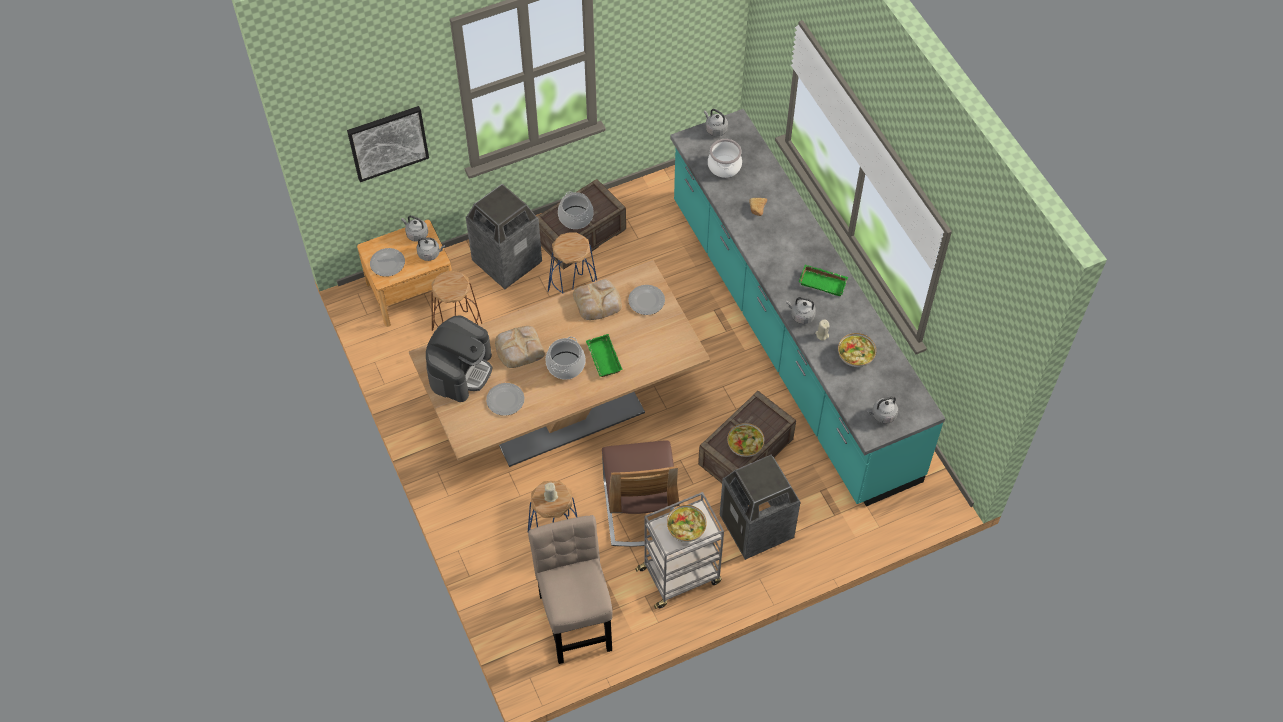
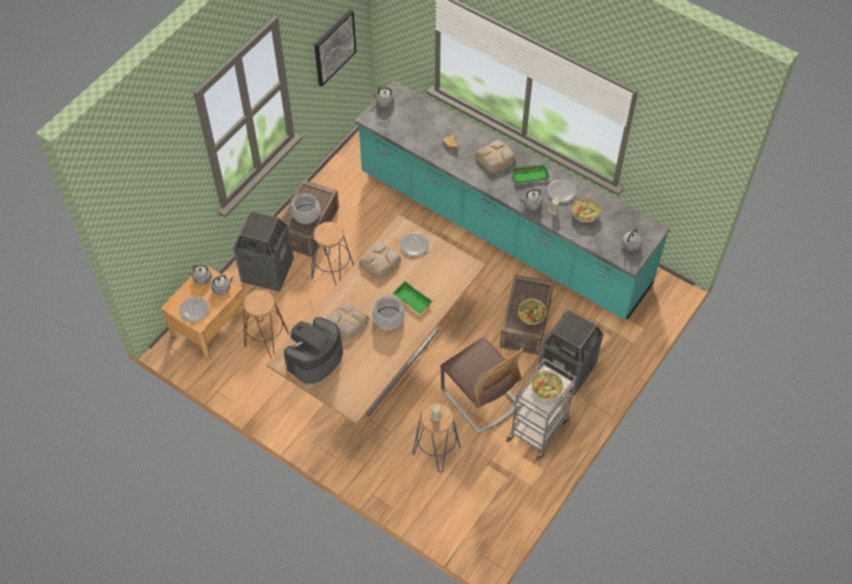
camera: 30 degrees left, 0 degrees up
(388, 142) = (167, 213): picture -> picture (334, 47)
(461, 370) = (315, 358): coffee machine -> coffee machine turned 135 degrees counterclockwise
(505, 400) = (362, 364): plate -> plate (561, 192)
(575, 617) = (486, 496): beige chair -> none
(724, 166) = (408, 125): cooking pot -> none
(797, 246) = (496, 158): none -> bread

